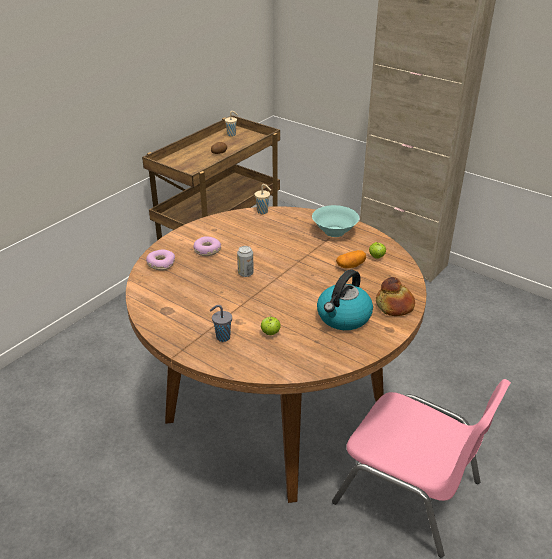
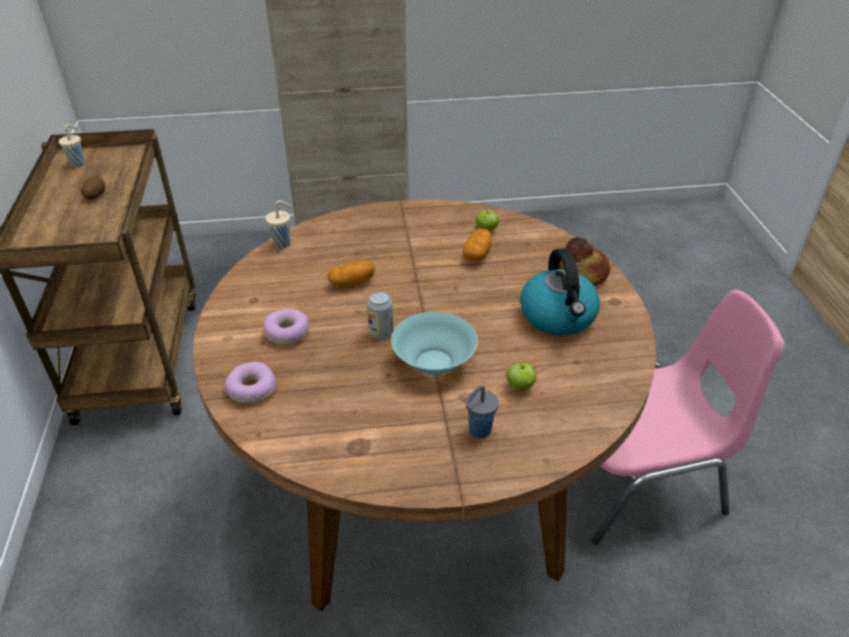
camera: 45 degrees left, 5 degrees up
(266, 245) = (352, 283): none -> potato
(334, 231) = (401, 224): turquoise bowl -> turquoise bowl (433, 362)

